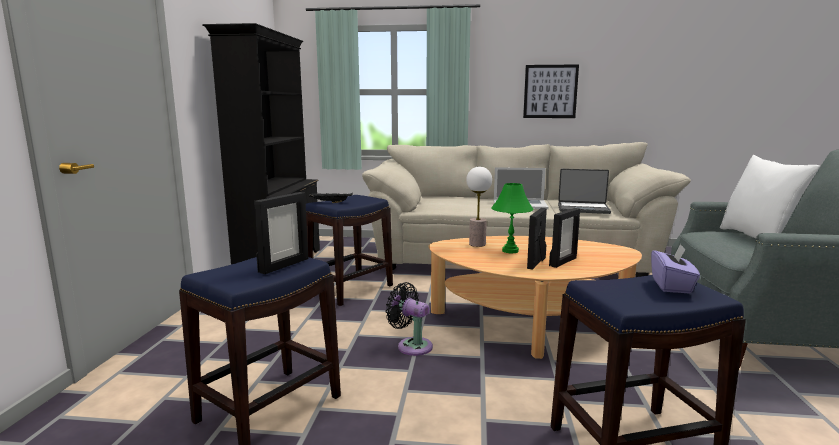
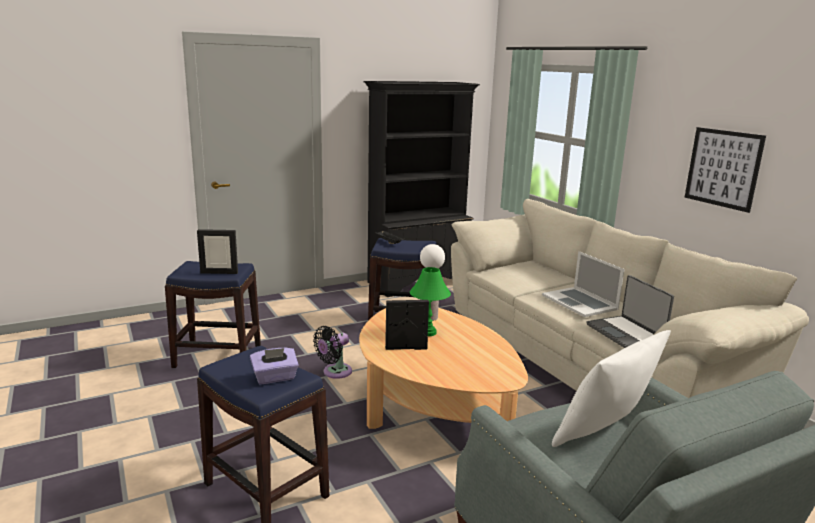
camera: 55 degrees right, 5 degrees up
(411, 345) = (334, 372): black fan -> black fan turned 135 degrees counterclockwise
(563, 262) = (424, 358): picture frame -> none

